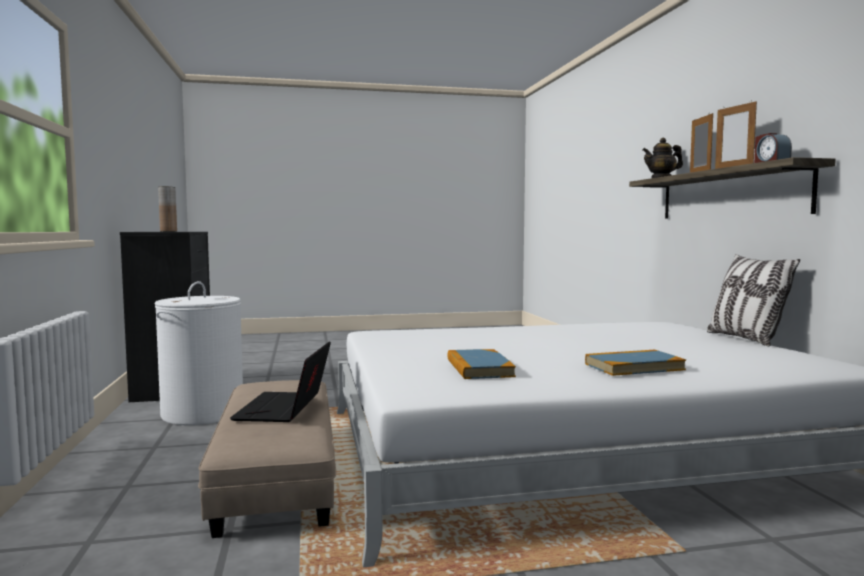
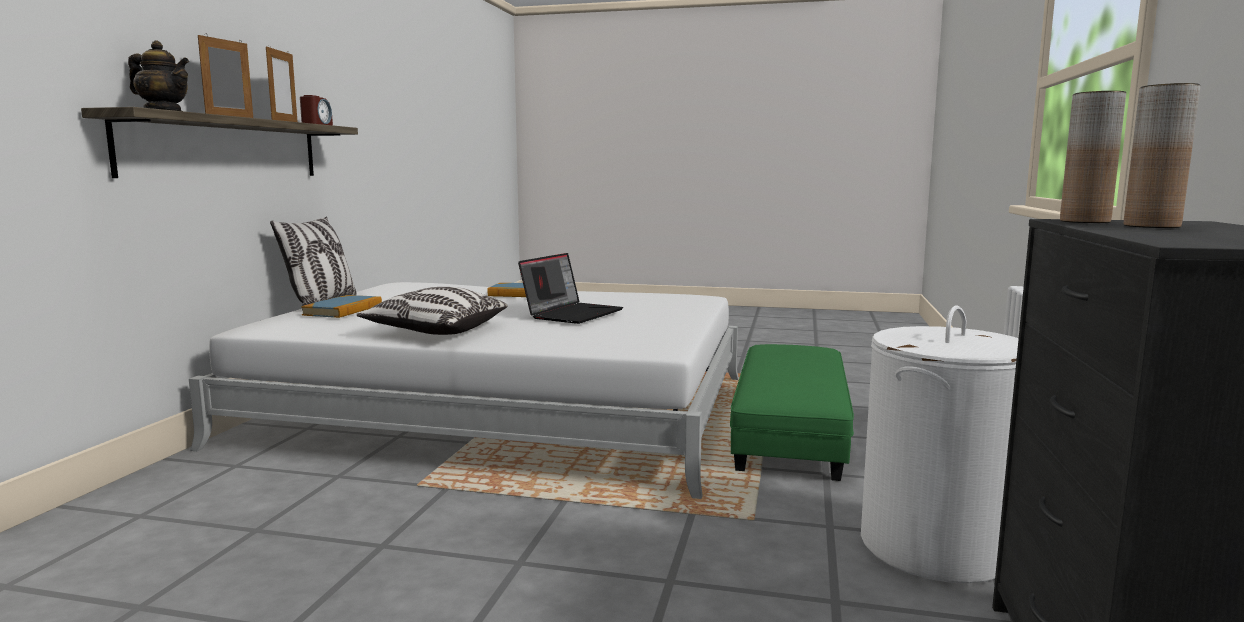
camera: 155 degrees left, 5 degrees up
(178, 231) = (1084, 221): none -> brown vase
(277, 474) = (790, 431): beige ottoman -> green ottoman
(285, 409) = (783, 363): laptop -> laptop (572, 313)
(479, 368) = (629, 303): book -> book (343, 310)
(546, 329) = (436, 331): none -> pillow

